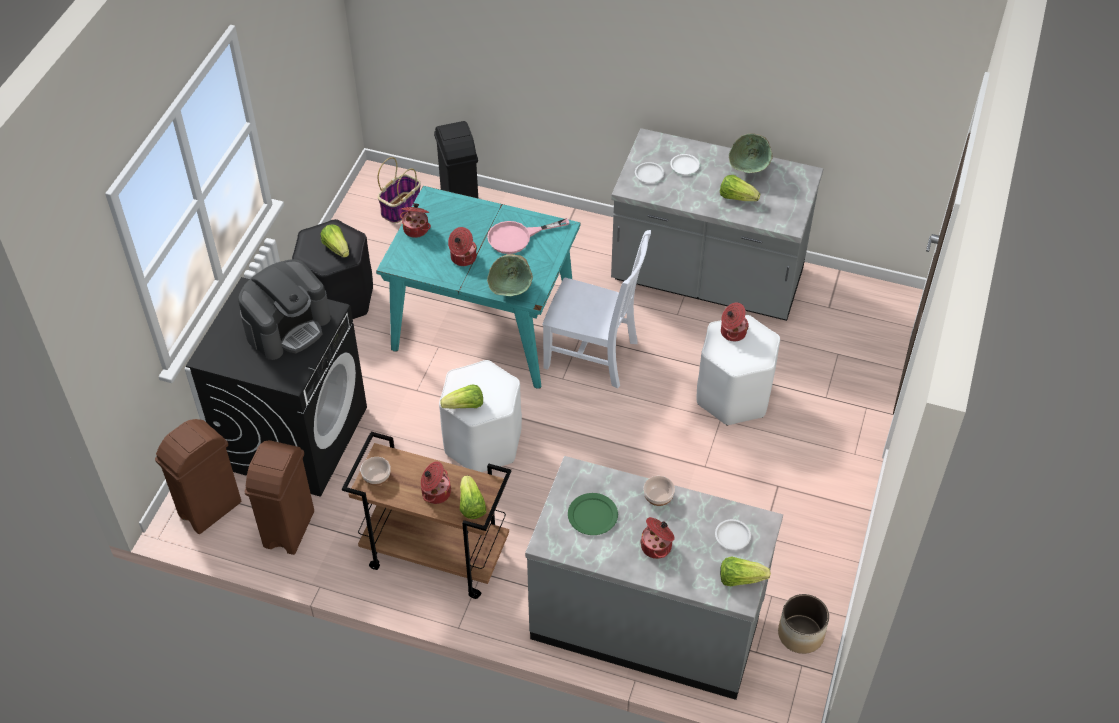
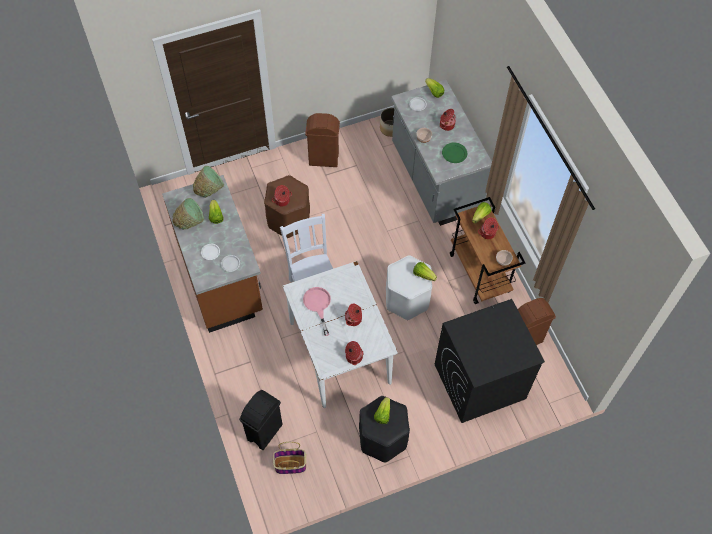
camera: 130 degrees left, 10 degrees up
(211, 509) = (547, 382): brown trash can -> brown trash can (323, 159)
(288, 326) = (481, 337): coffee machine -> none
(485, 328) = (339, 351): turquoise dining table -> white dining table
(512, 291) = (355, 281): green bowl -> green bowl (210, 190)
(517, 237) = (318, 305): pink frying pan -> pink frying pan turned 135 degrees counterclockwise
(707, 279) = (221, 276): grey counter -> brown counter
(733, 395) = (288, 220): white stool -> brown stool

